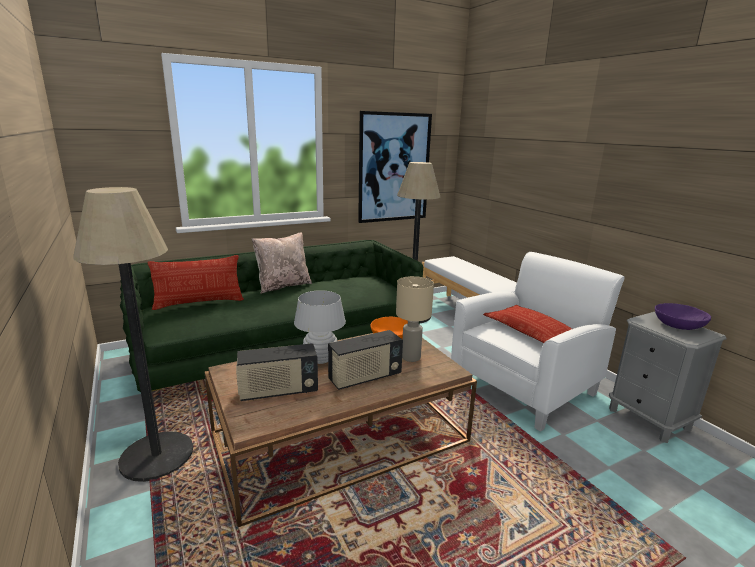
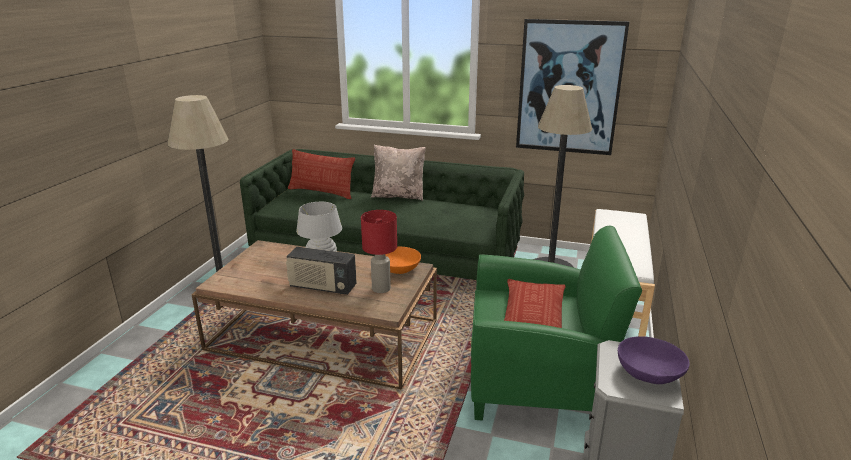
camera: 45 degrees right, 5 degrees up
(278, 391) = (262, 271): radio -> none
(410, 357) = (381, 288): beige table lamp -> red table lamp
(525, 386) = (537, 382): white armchair -> green armchair

